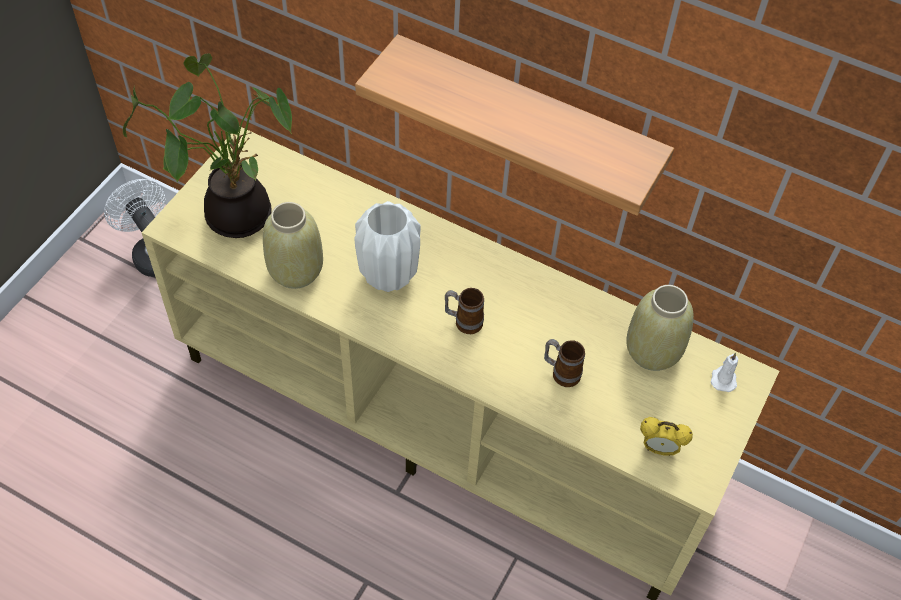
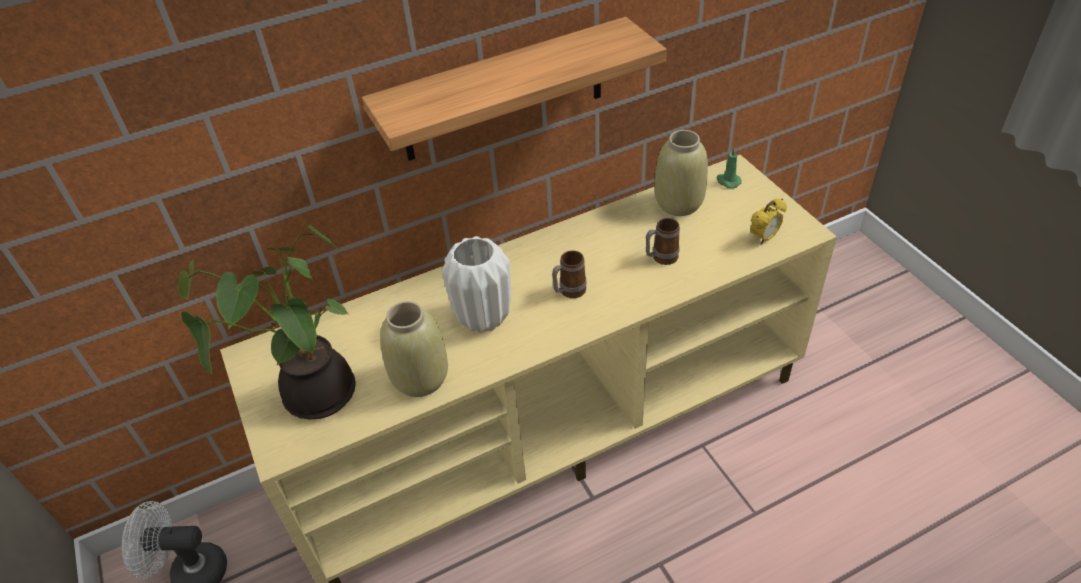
camera: 50 degrees left, 10 degrees down
(723, 379) = (728, 181): white candle -> green candle

